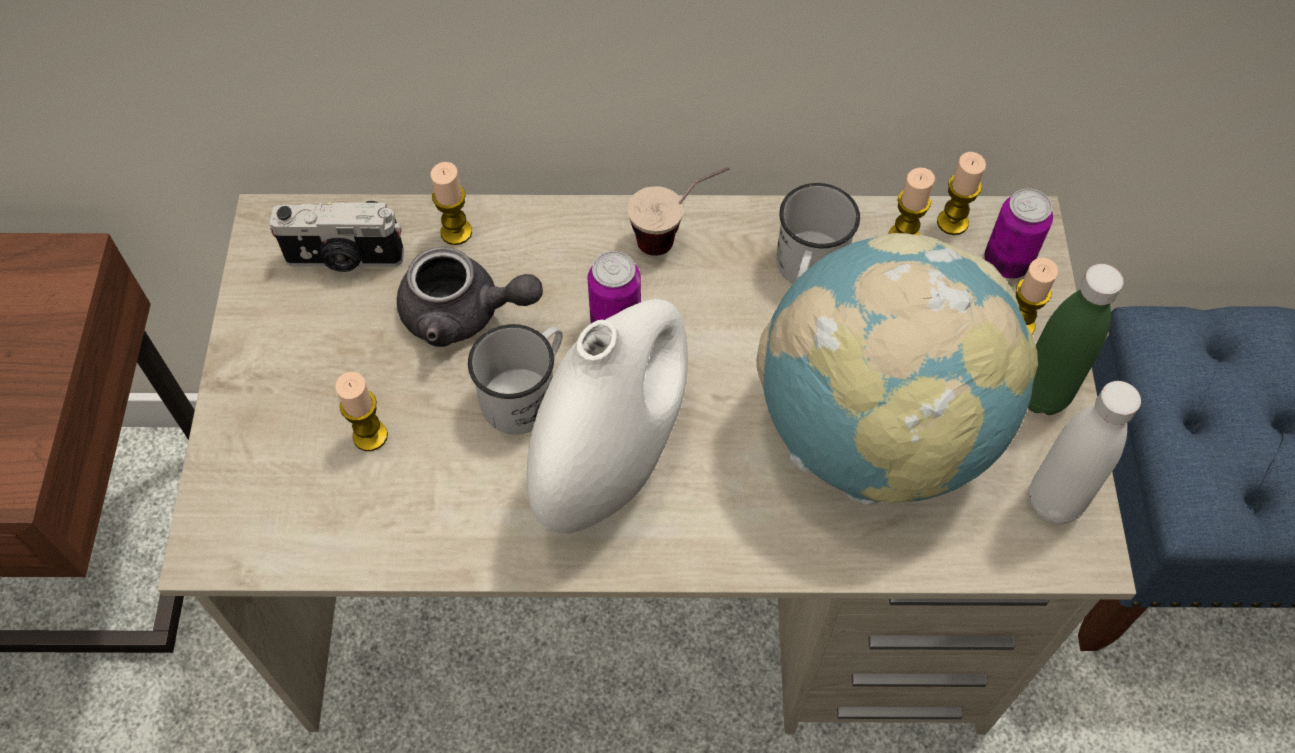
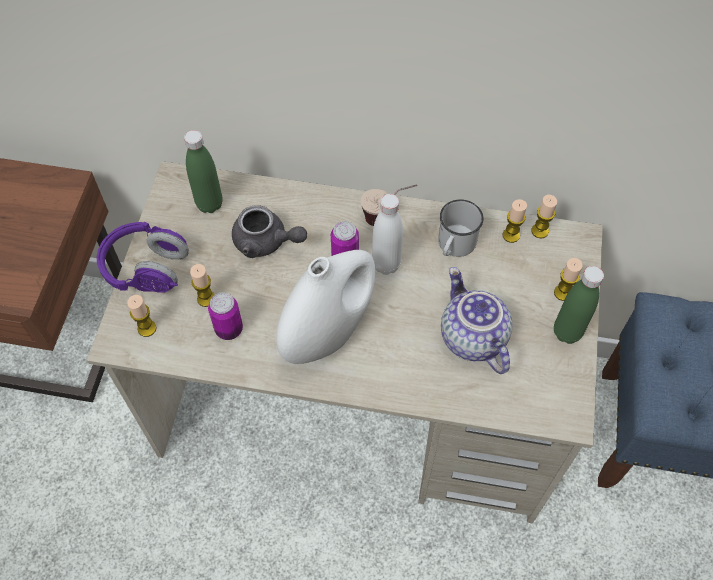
camera: 10 degrees right, 0 degrees up
(246, 397) = (146, 269): none -> purple headphones
(345, 259) = (209, 204): camera -> green bottle
(456, 232) = (270, 198): candle -> candle (147, 328)
(527, 393) = (291, 289): white mug -> none
(874, 432) = (471, 338): globe -> teapot
(1007, 262) = (565, 257): can -> can (229, 329)
(1053, 502) = (559, 390): white bottle -> white bottle (386, 264)

